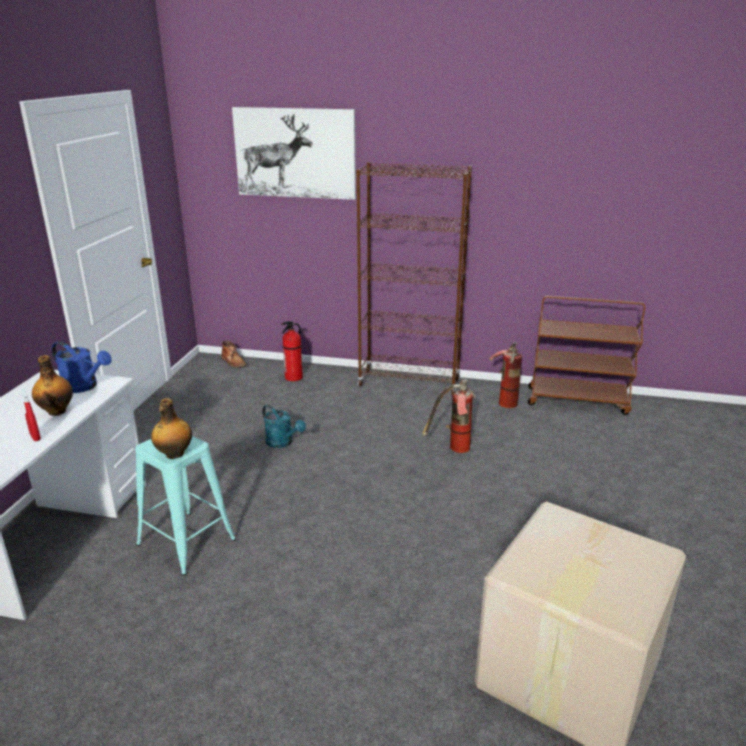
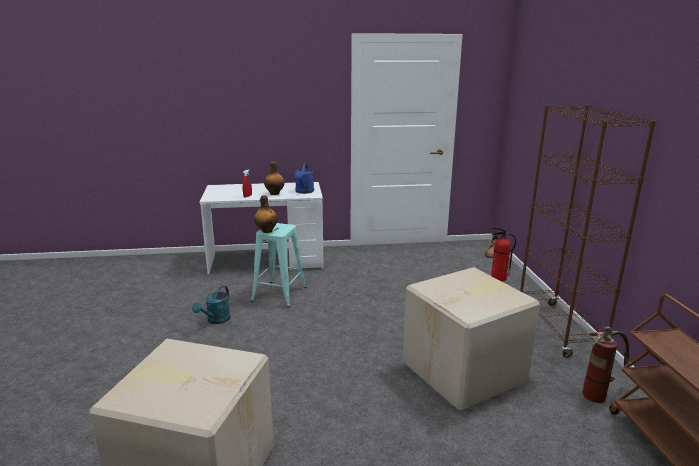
camera: 70 degrees right, 5 degrees down
(283, 443) = (403, 296): turquoise watering can -> turquoise watering can (216, 320)
(295, 153) = (555, 91): picture -> none
(452, 449) = (465, 372): fire extinguisher -> cardboard box

